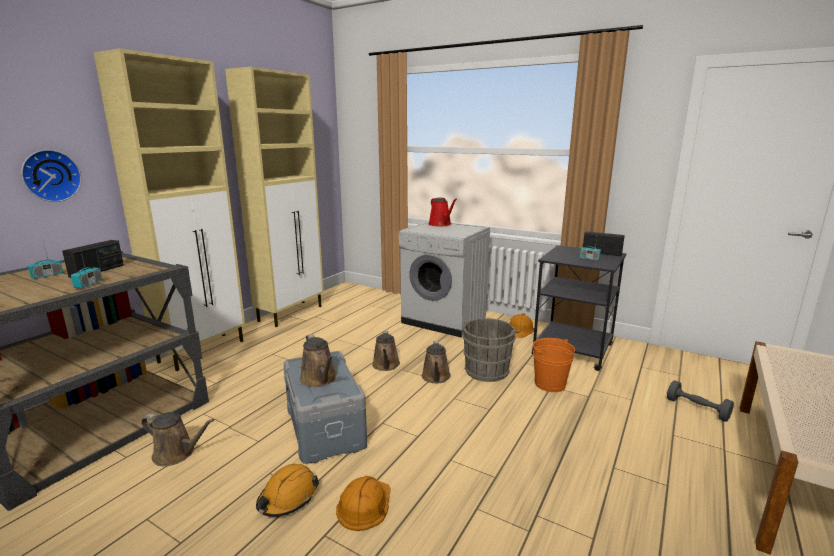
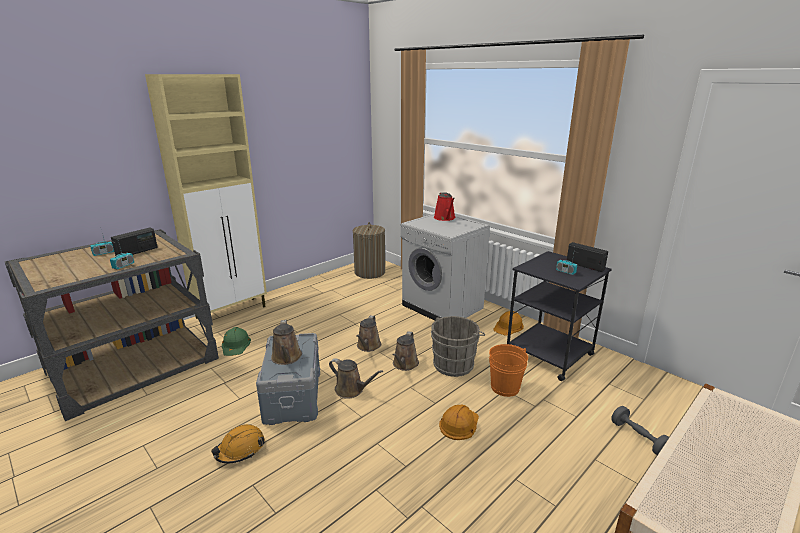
camera: 15 degrees right, 5 degrees up
(50, 175) = (113, 173): wall clock -> none
(177, 454) = (180, 398): brown watering can -> brown watering can (351, 390)
(225, 384) = (236, 345): none -> green hard hat
(291, 313) = (314, 284): beige cabinet -> none
(349, 297) = (370, 272): none -> laundry basket
(364, 504) = (292, 467): orange hard hat -> orange hard hat (459, 424)

